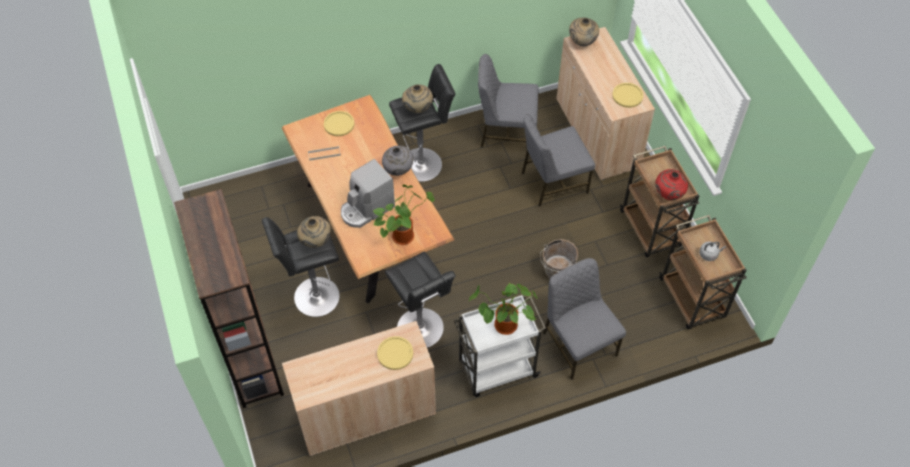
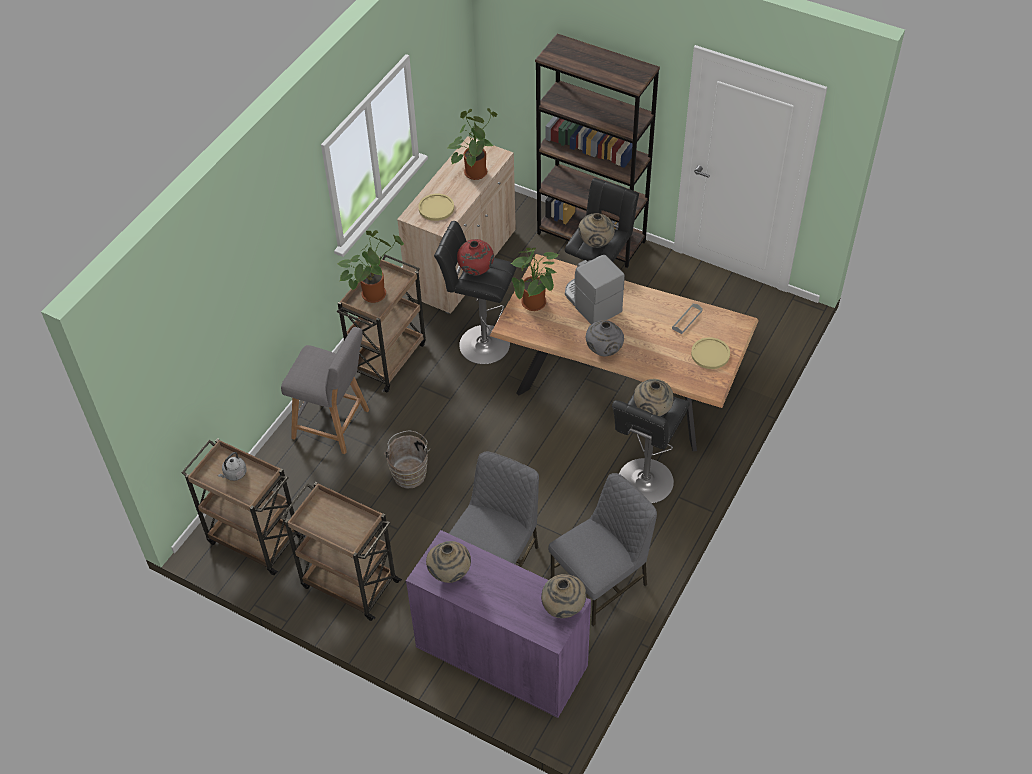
camera: 140 degrees right, 5 degrees down
(330, 367) = (474, 171): none -> potted plant
(366, 209) = (591, 302): coffee machine -> coffee machine turned 45 degrees counterclockwise
(496, 370) = (388, 358): white cart -> brown cart
(578, 343) = (334, 425): grey chair -> grey stool
(597, 133) = (501, 657): beige cabinet -> purple cabinet
(627, 96) = (449, 574): yellow plate -> beige vase
(668, 194) = (320, 508): red vase -> red vase (476, 271)

